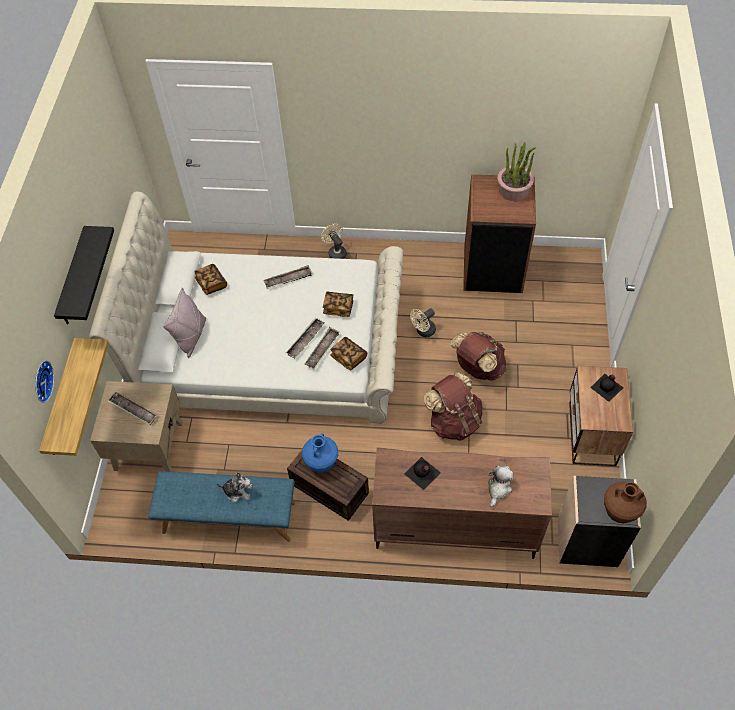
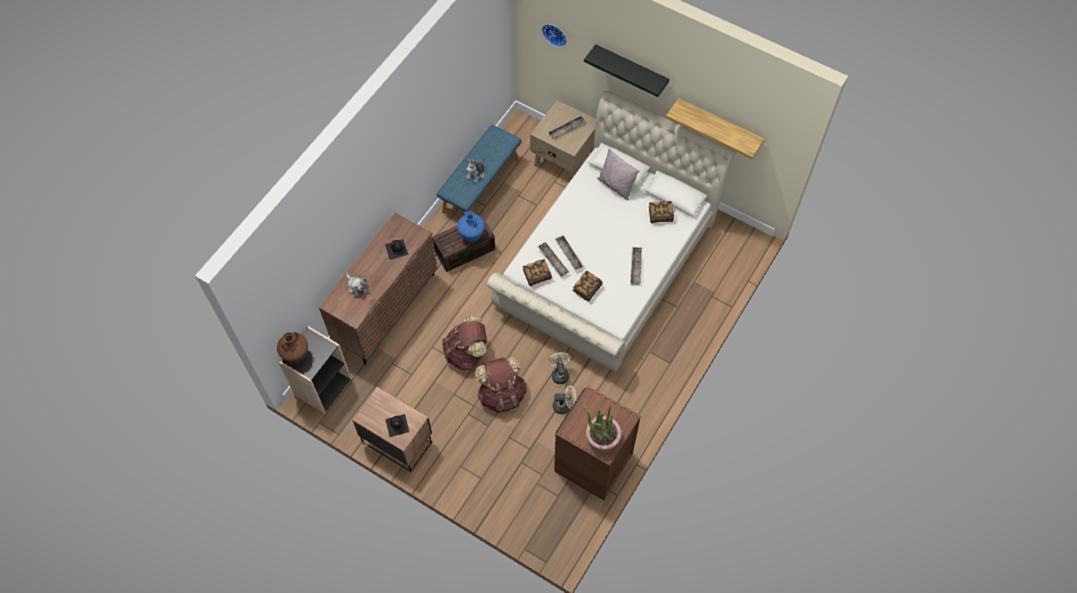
camera: 115 degrees right, 5 degrees up
(62, 400) = (561, 62): shelf -> shelf (719, 125)
(335, 252) = (679, 348): beige fan -> beige fan (564, 406)

